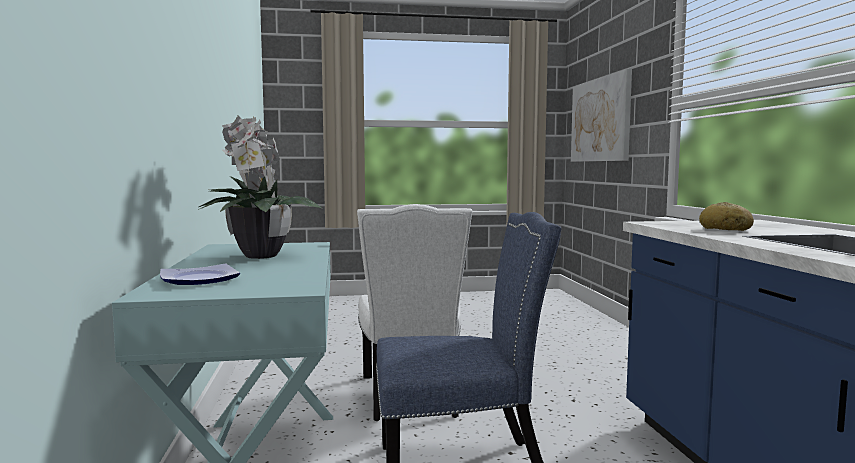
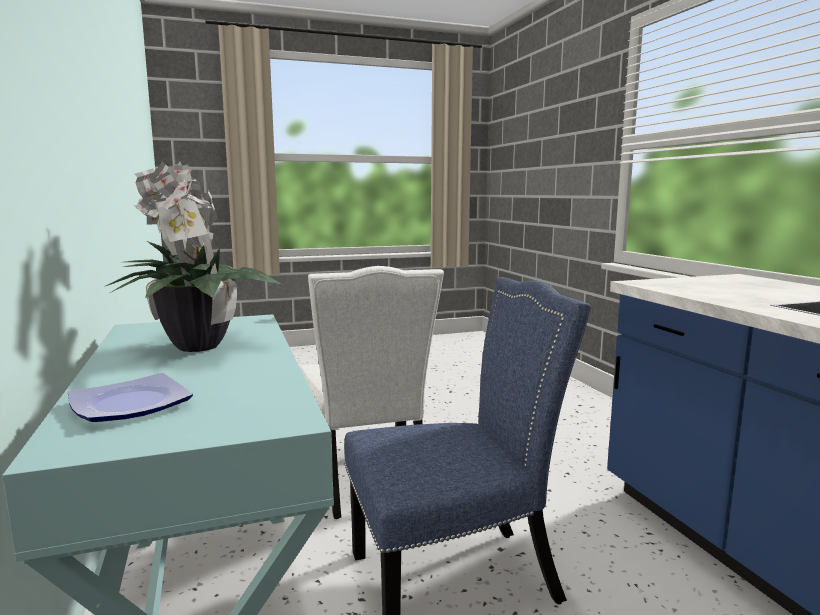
camera: 10 degrees left, 5 degrees up
(600, 120) = (532, 157): picture -> none
(725, 229) = (736, 293): bread -> none

